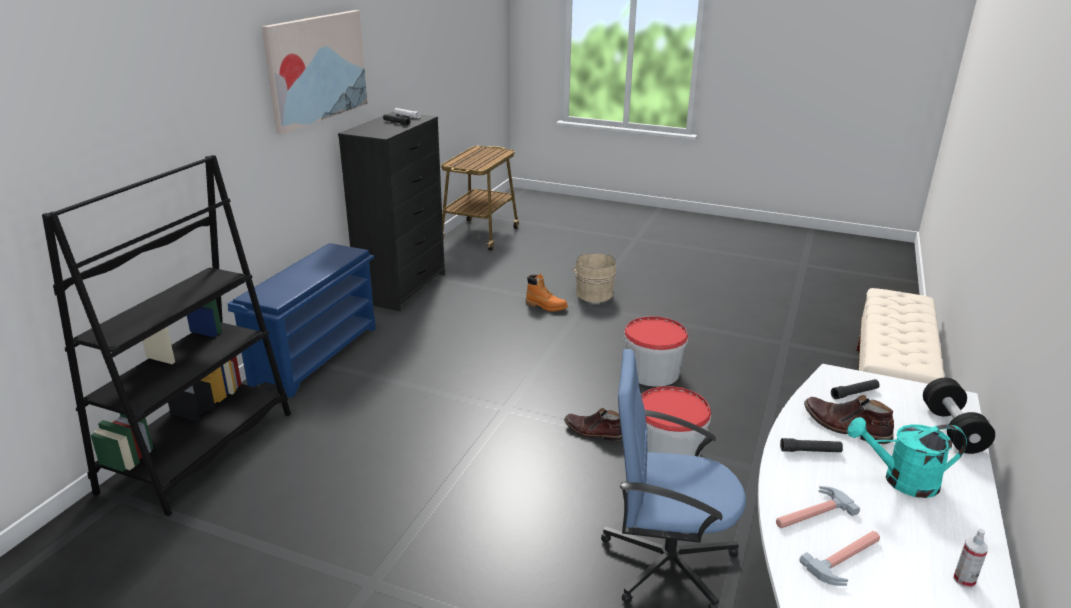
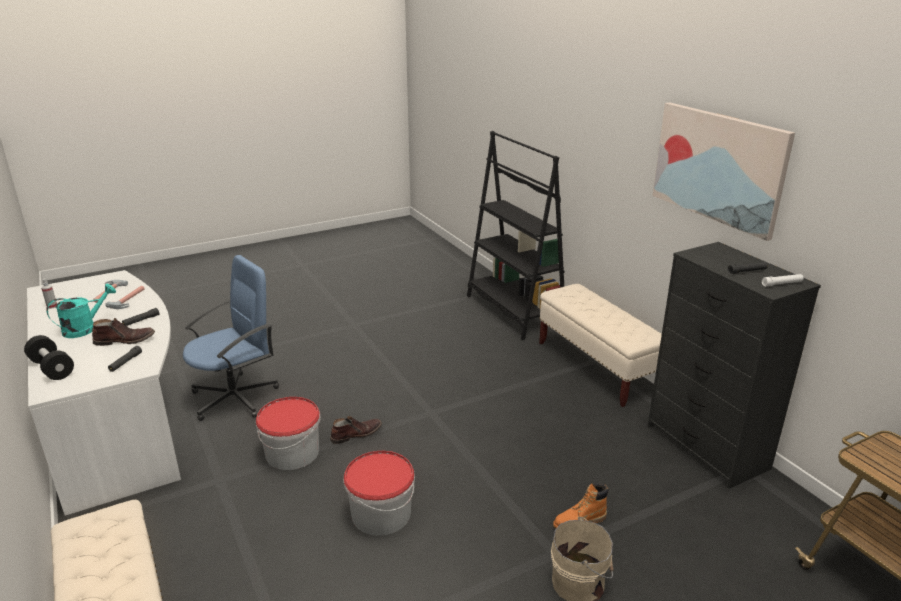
camera: 130 degrees right, 0 degrees up
(316, 354) = (597, 367): blue shoe rack -> beige bench

